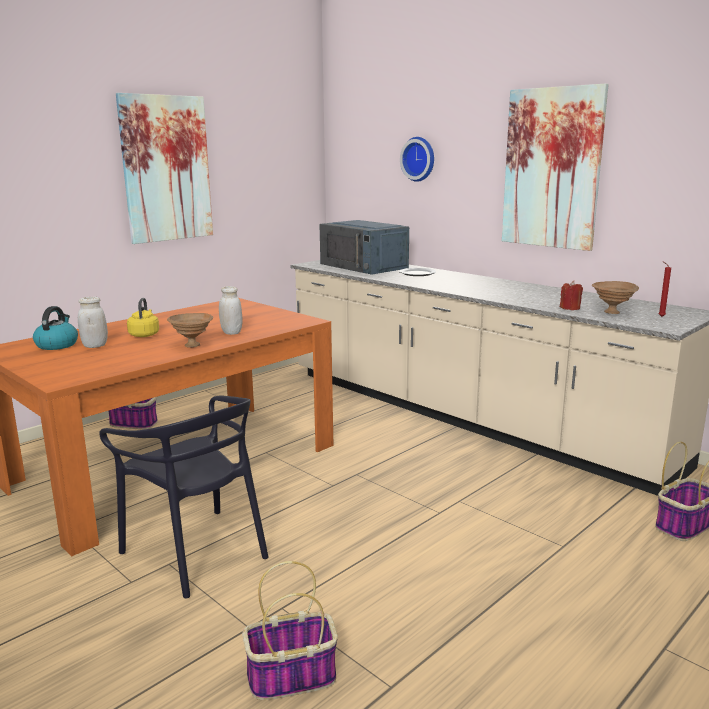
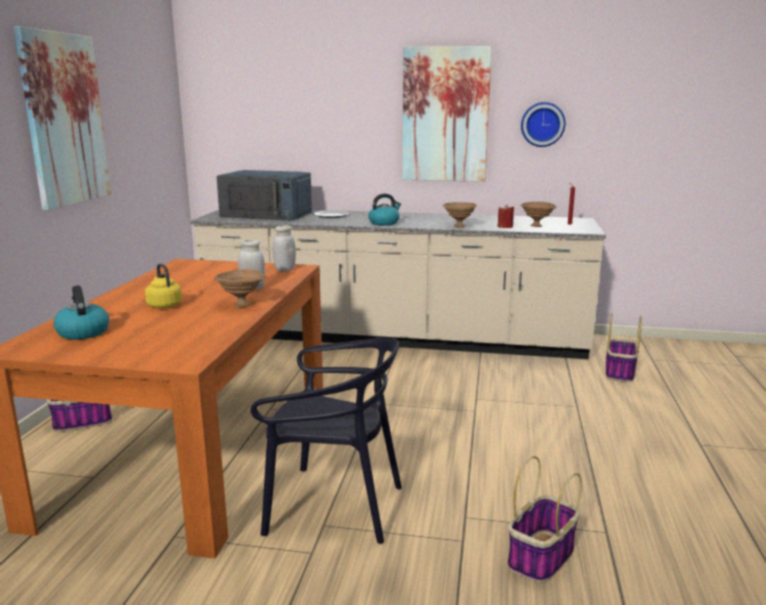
camera: 35 degrees left, 0 degrees up
(95, 345) = (134, 324): white jar -> white jar (285, 269)
(419, 159) = (306, 108): wall clock -> wall clock (542, 124)
(448, 287) = (384, 223): none -> kettle
(517, 301) = (459, 226): none -> brown bowl

